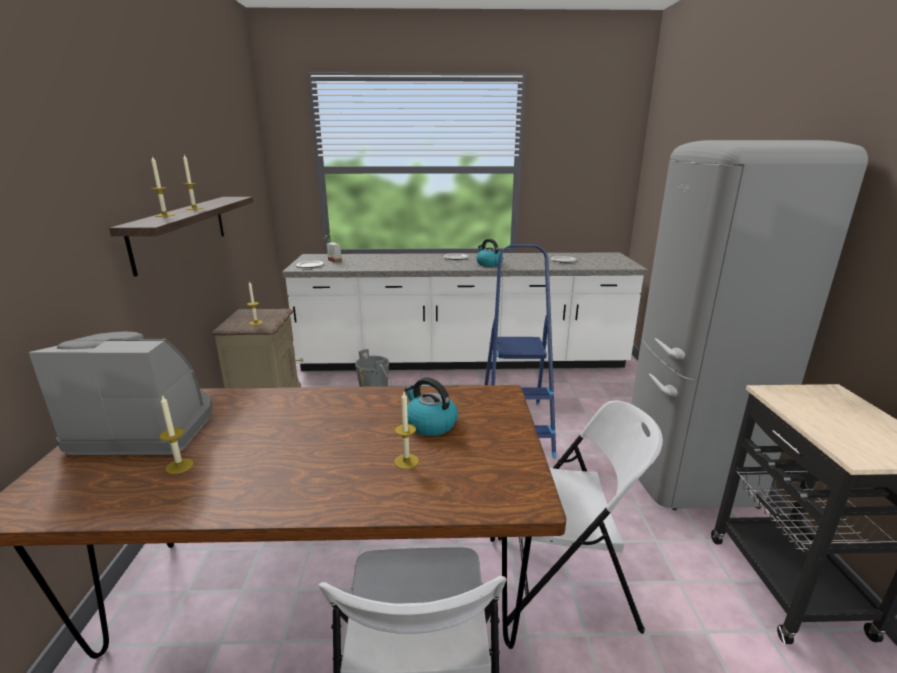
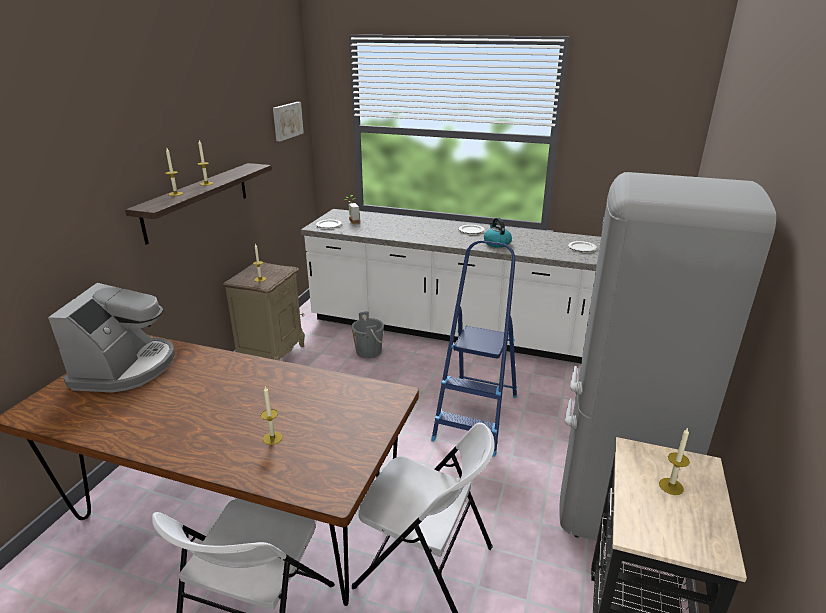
camera: 20 degrees right, 5 degrees up
(147, 427) = (126, 368): coffee machine -> coffee machine turned 75 degrees clockwise
(179, 466) = (128, 405): candle -> candle (671, 486)
(249, 159) = (286, 121): none -> picture
(430, 424) = (314, 410): kettle -> none

